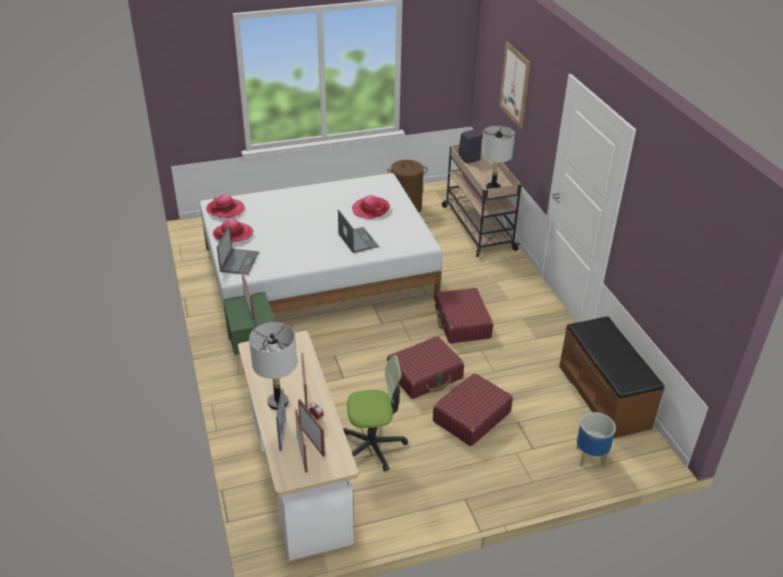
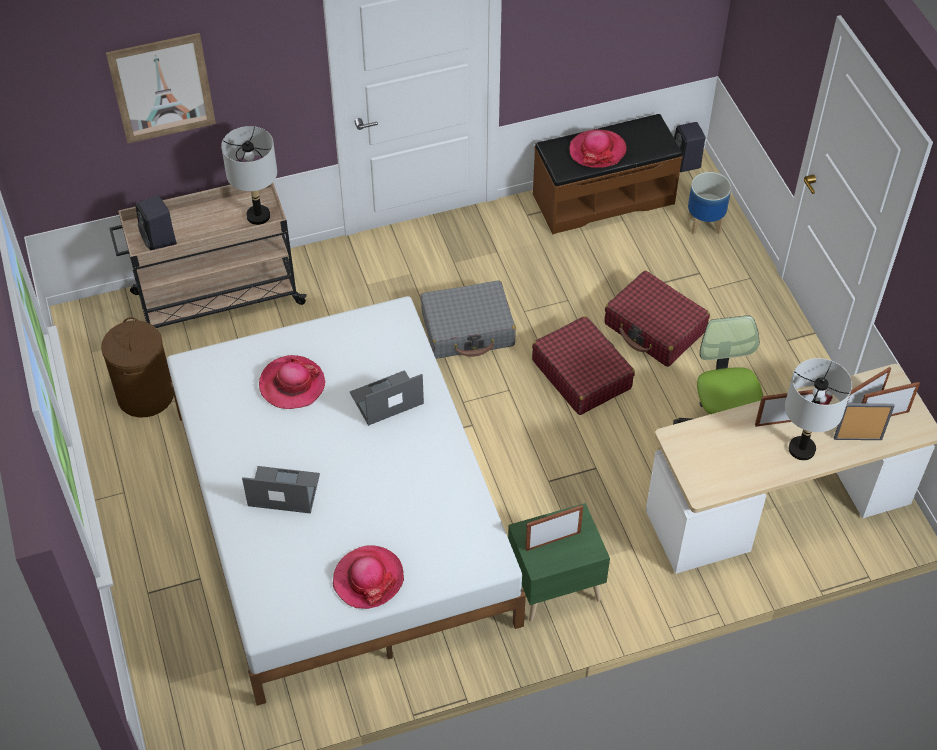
camera: 90 degrees left, 15 degrees up
(225, 209) = (285, 602): hat -> hat (597, 151)
(239, 261) = (451, 557): laptop -> laptop (283, 490)
(462, 323) = (468, 329): red suitcase -> grey suitcase
(661, 451) = (686, 163): none -> black speaker

